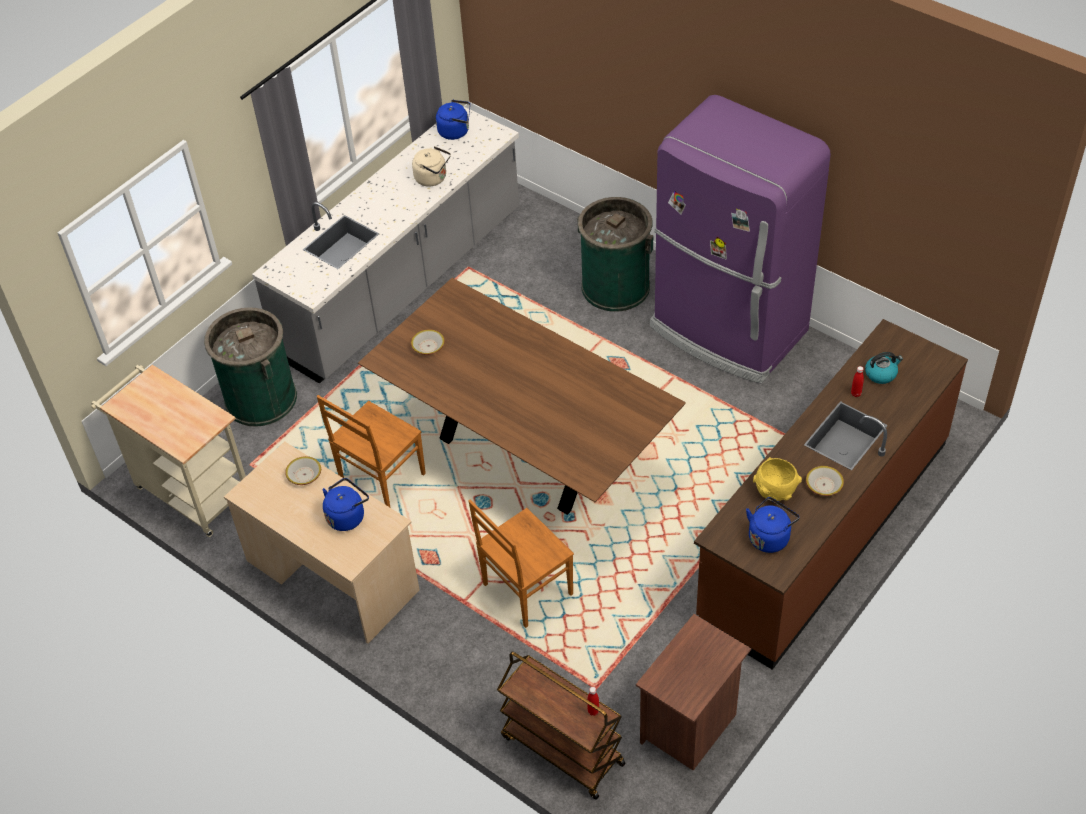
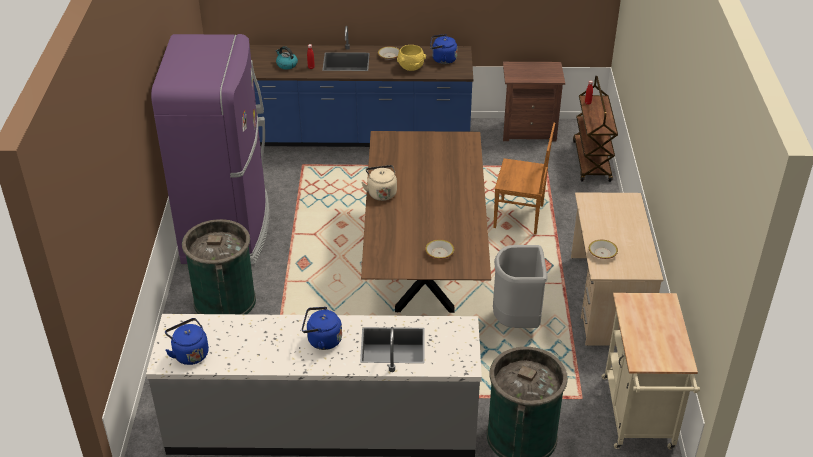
camera: 130 degrees left, 10 degrees down
(347, 516) = (605, 218): blue kettle -> blue kettle (322, 340)
(381, 479) = (516, 321): brown chair -> grey trash can
(433, 178) = (266, 333): beige kettle -> beige kettle (381, 193)
(823, 529) = (359, 136): brown counter -> blue counter

